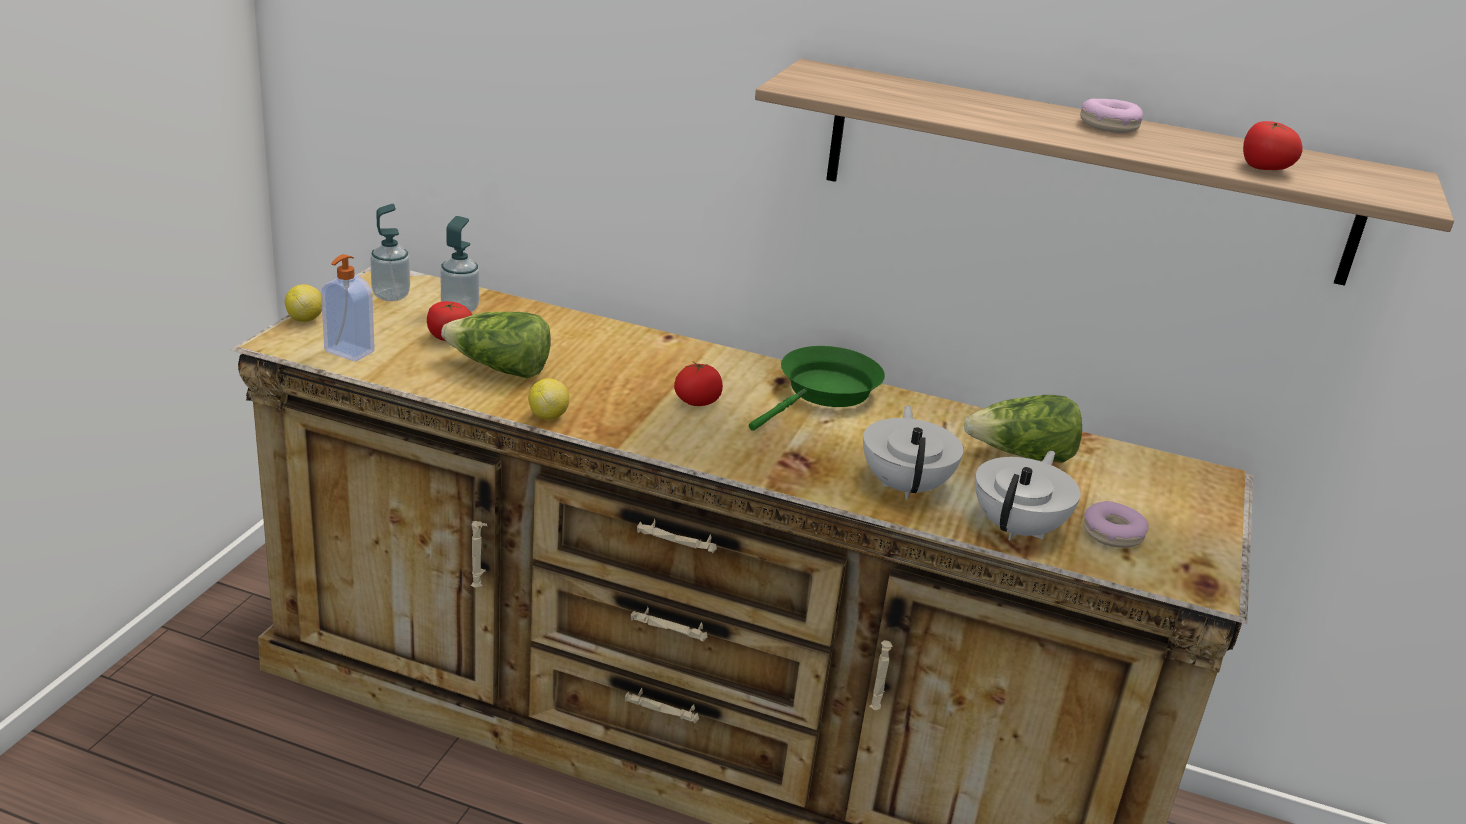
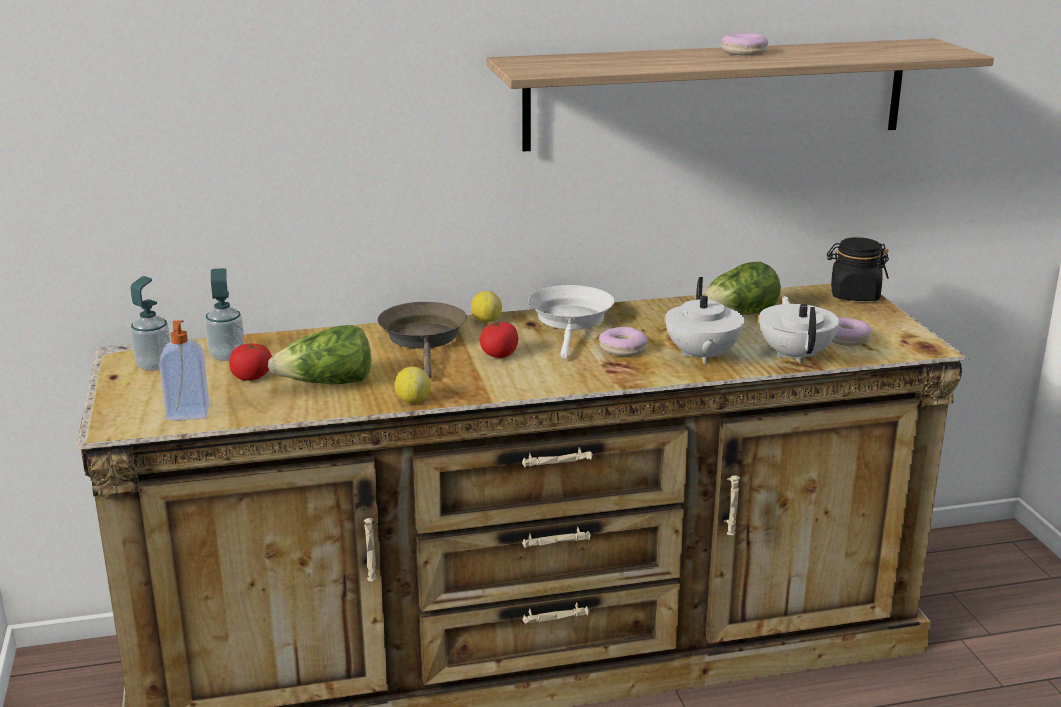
camera: 30 degrees left, 5 degrees down
(305, 319) = (109, 405): lemon -> lemon (486, 320)
(651, 358) = (424, 339): none -> brown frying pan
(824, 393) = (571, 321): green frying pan -> white frying pan
(832, 444) = (623, 349): none -> donut
(906, 486) = (701, 356): white teapot -> white teapot turned 150 degrees counterclockwise
(1206, 485) = (854, 295): none -> black jar
(1264, 168) = (864, 54): tomato -> none

